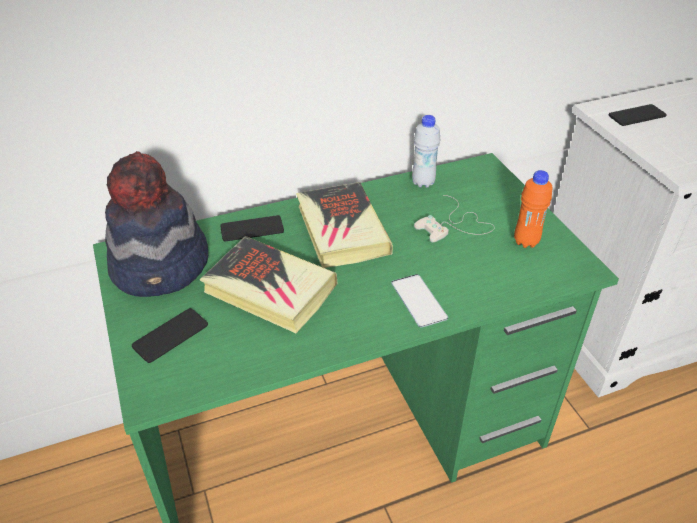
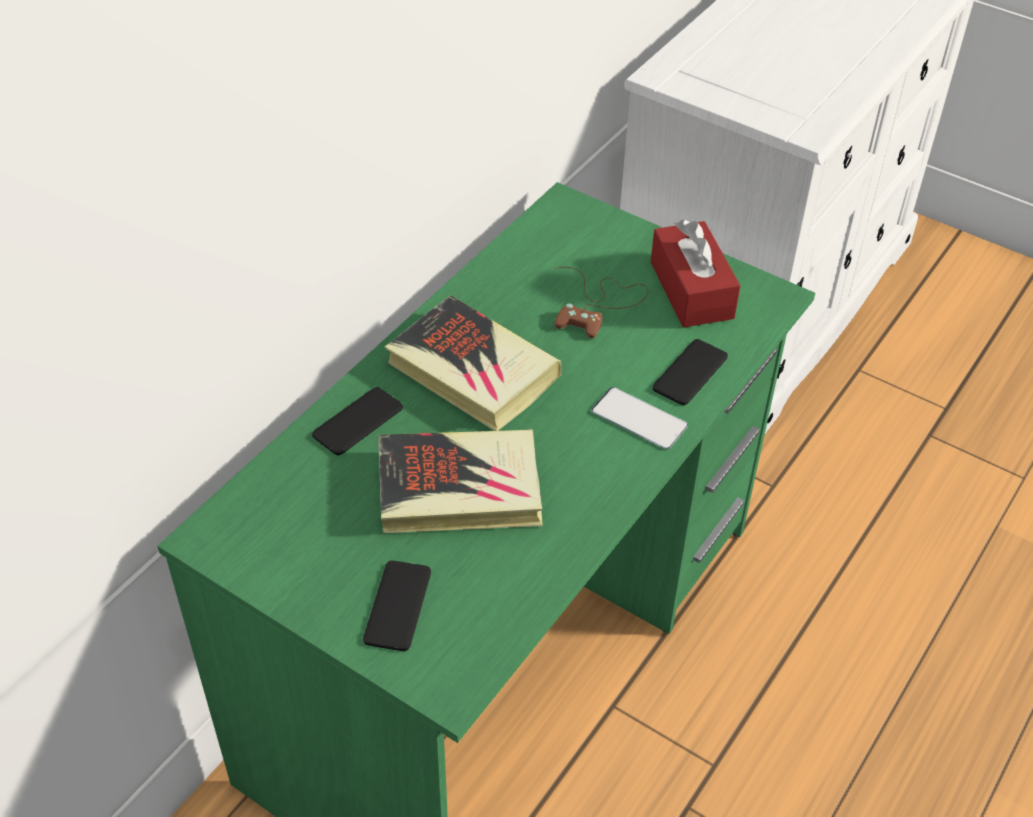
camera: 35 degrees left, 5 degrees up
(162, 267) = (292, 528): hat -> none
(423, 182) = (511, 261): white bottle -> none
(455, 225) = (598, 304): white game controller -> brown game controller
(526, 241) = (691, 290): orange bottle -> red tissue box
(636, 116) = (708, 70): phone -> phone (690, 373)

